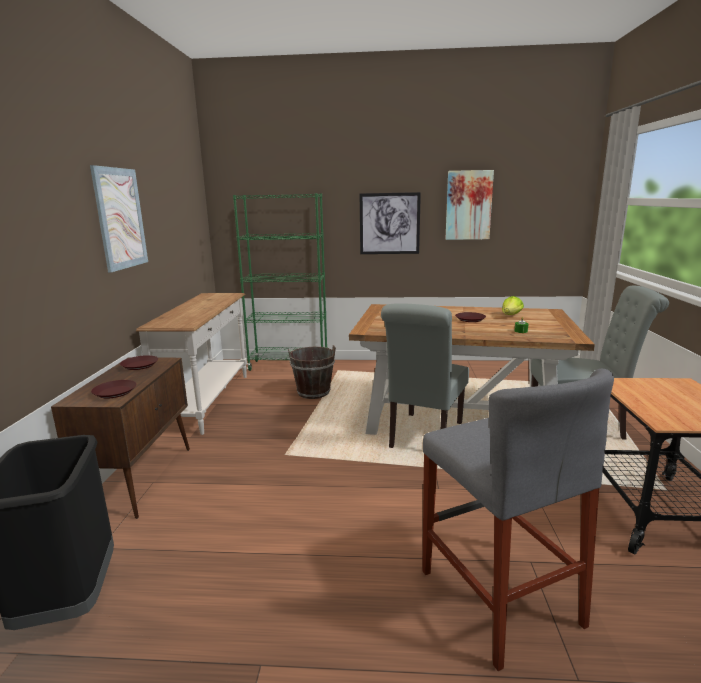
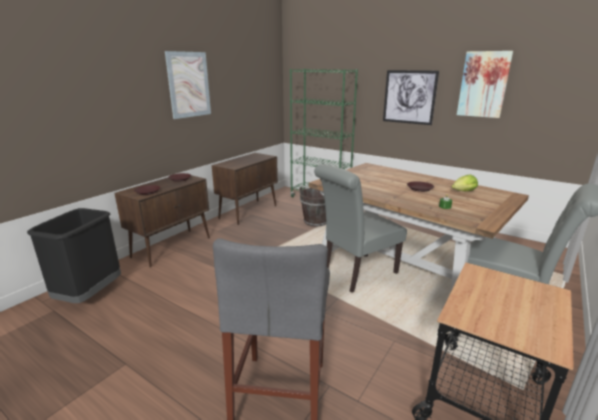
camera: 30 degrees right, 5 degrees up
(209, 401) = (249, 212): white console table -> brown cabinet

